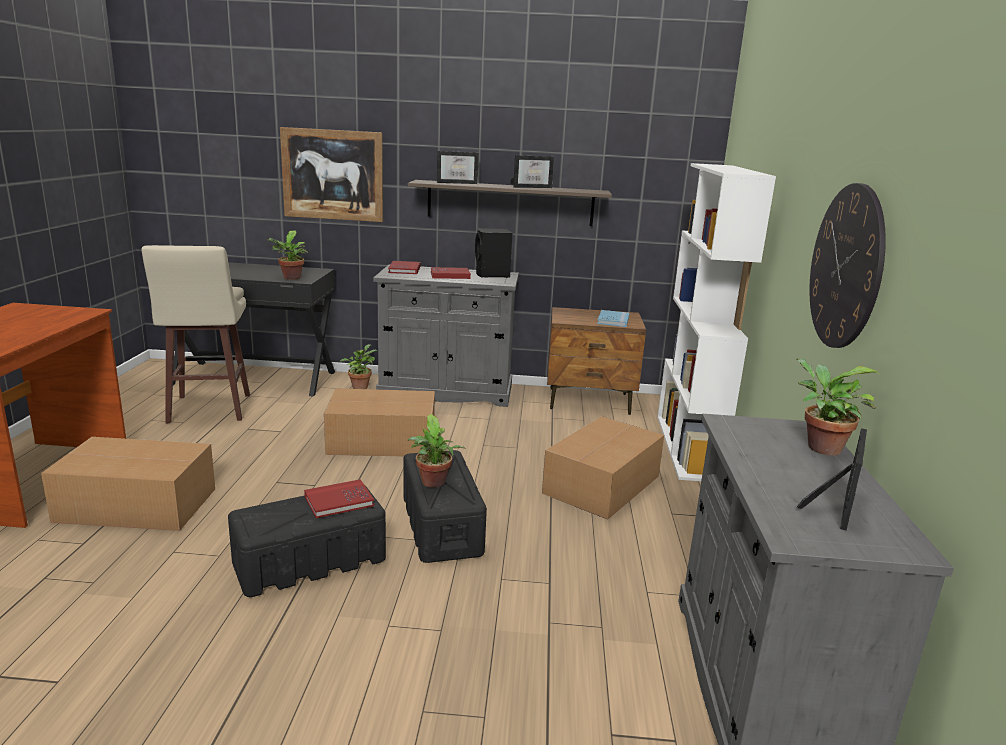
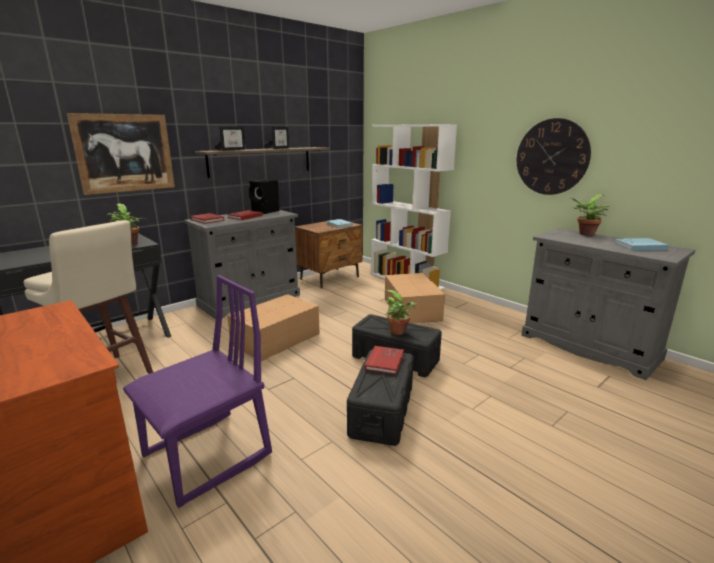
camera: 45 degrees left, 0 degrees up
(138, 505) = (208, 456): cardboard box -> purple chair
(360, 386) = (190, 318): potted plant -> none
(836, 505) = (640, 246): picture frame -> blue book

